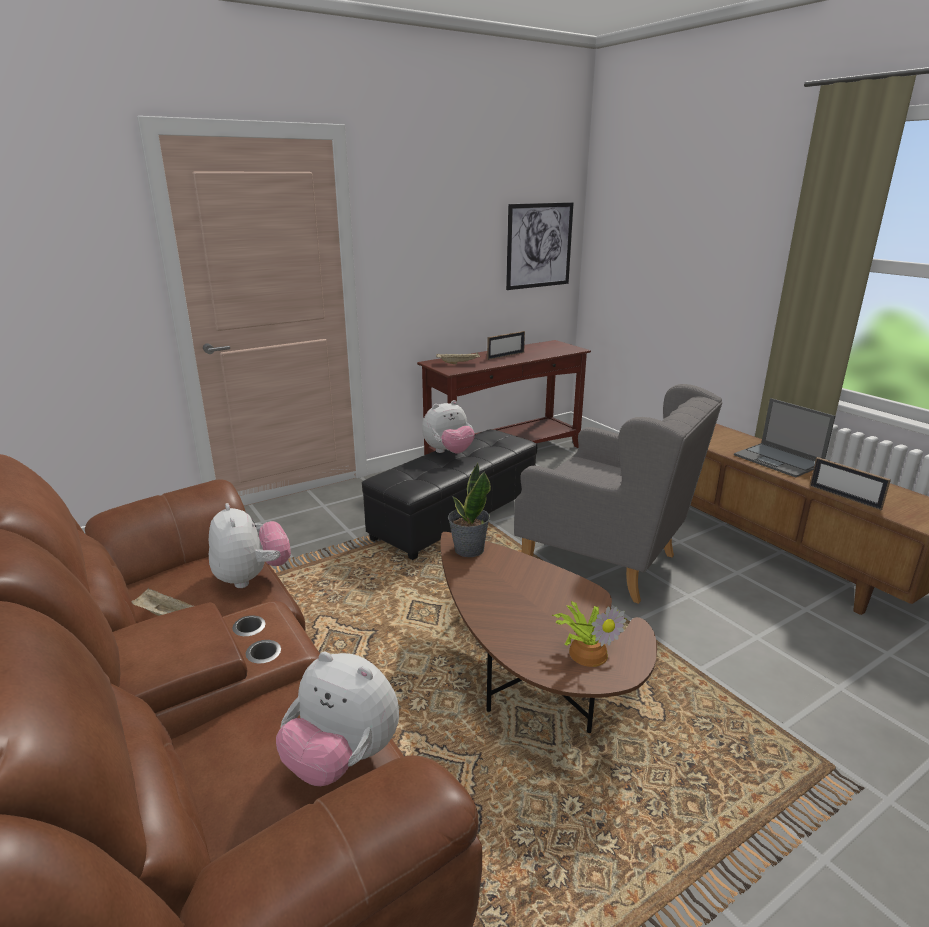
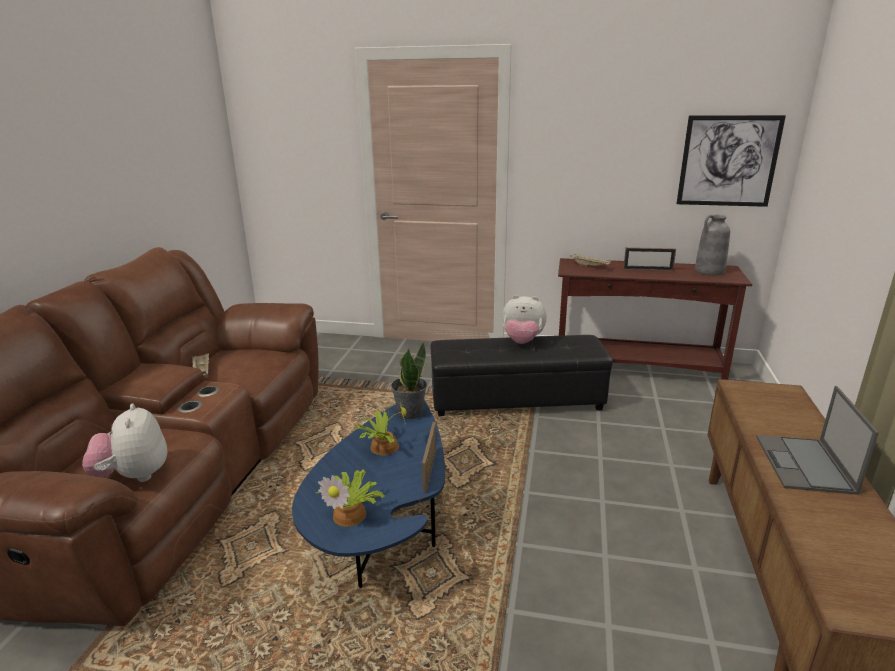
camera: 45 degrees right, 0 degrees up
(252, 577) = (262, 369): plush toy -> none
(502, 587) = (382, 446): none -> potted plant
(528, 678) = (384, 530): brown coffee table -> blue coffee table
(548, 347) = (709, 271): none -> grey vase
(607, 561) = (579, 490): grey armchair -> none
(844, 497) = (802, 533): picture frame -> picture frame (430, 469)

